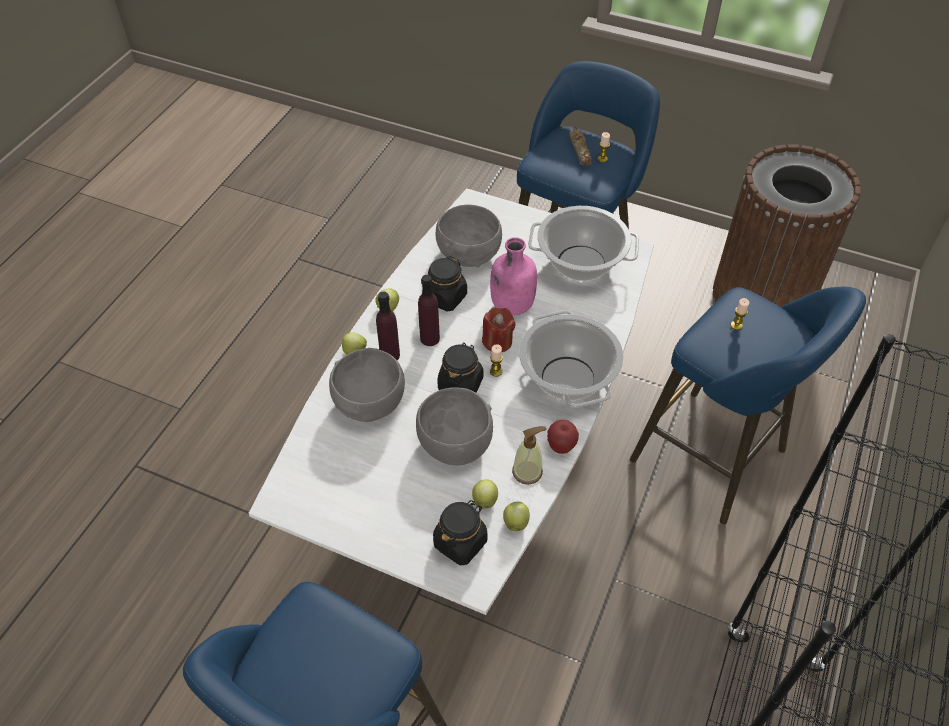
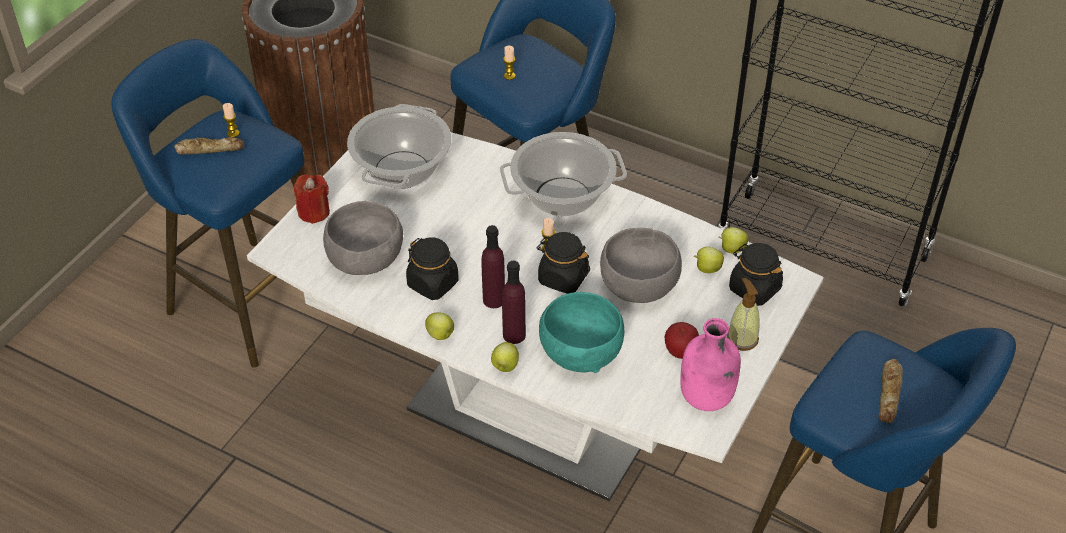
camera: 85 degrees left, 5 degrees down
(318, 667) = (889, 394): none -> bread
(370, 402) = (579, 353): grey bowl -> turquoise bowl
(497, 341) = (506, 245): red candle -> red candle (314, 212)
(511, 305) = (455, 230): pink bottle -> pink bottle (706, 398)
(527, 472) = (675, 236): soap dispenser -> soap dispenser (742, 339)
(561, 447) = (647, 210): apple -> apple (680, 353)

